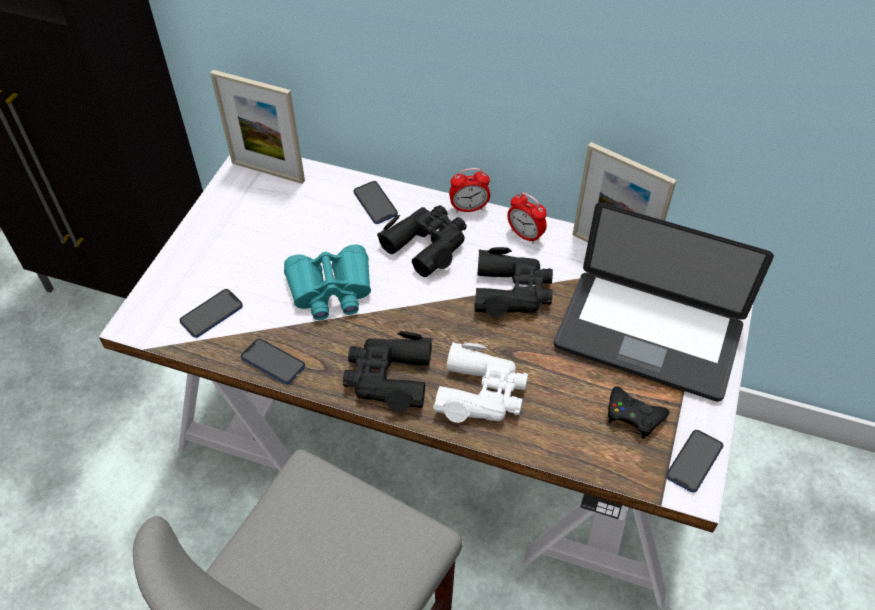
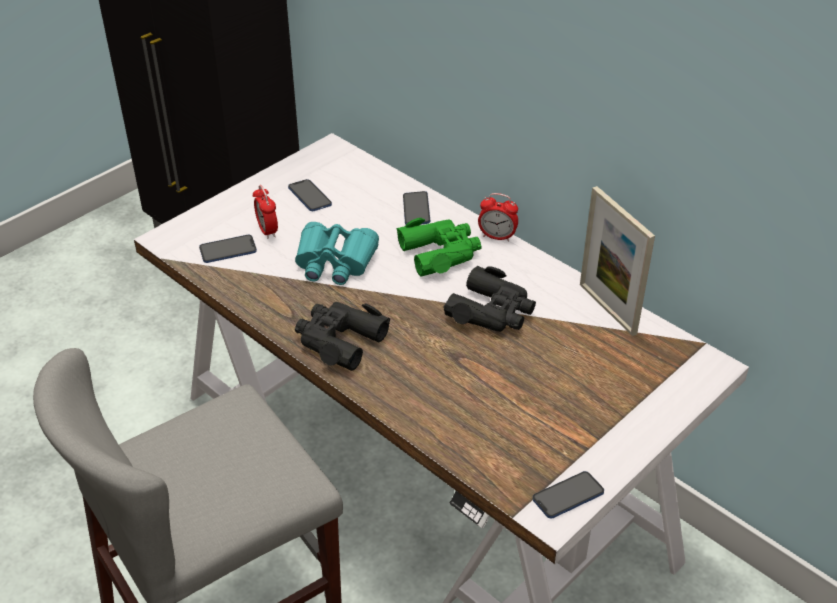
camera: 25 degrees right, 10 degrees down
(268, 171) = (341, 161): picture frame -> none
(273, 362) = (253, 299): phone -> phone (309, 196)
(427, 244) = (440, 253): black binoculars -> green binoculars
(481, 392) = (410, 378): white binoculars -> none
(525, 235) = (534, 272): alarm clock -> alarm clock (267, 231)
(633, 415) = (536, 441): black game controller -> none
(648, 336) = (595, 385): laptop -> none

